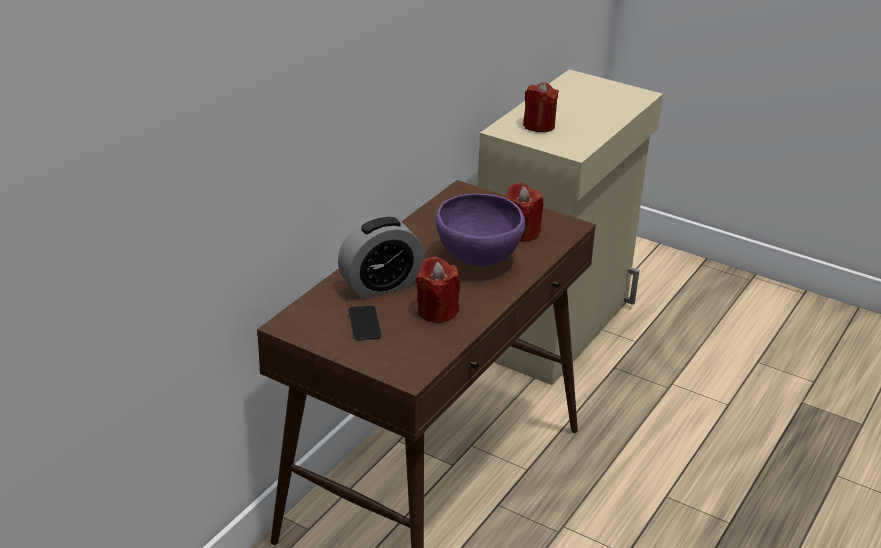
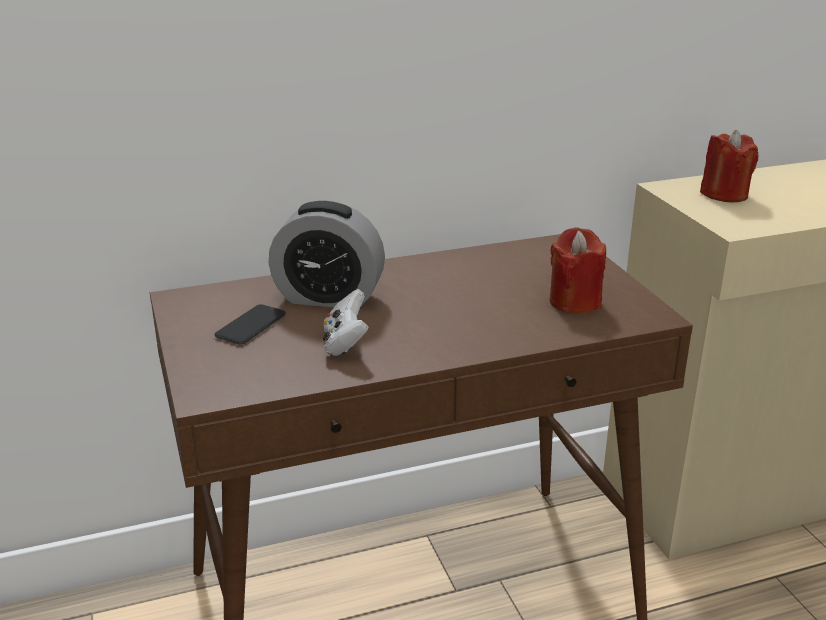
camera: 40 degrees right, 5 degrees down
(437, 311) = (345, 343): red candle -> white game controller
(477, 260) = (474, 311): purple bowl -> none

